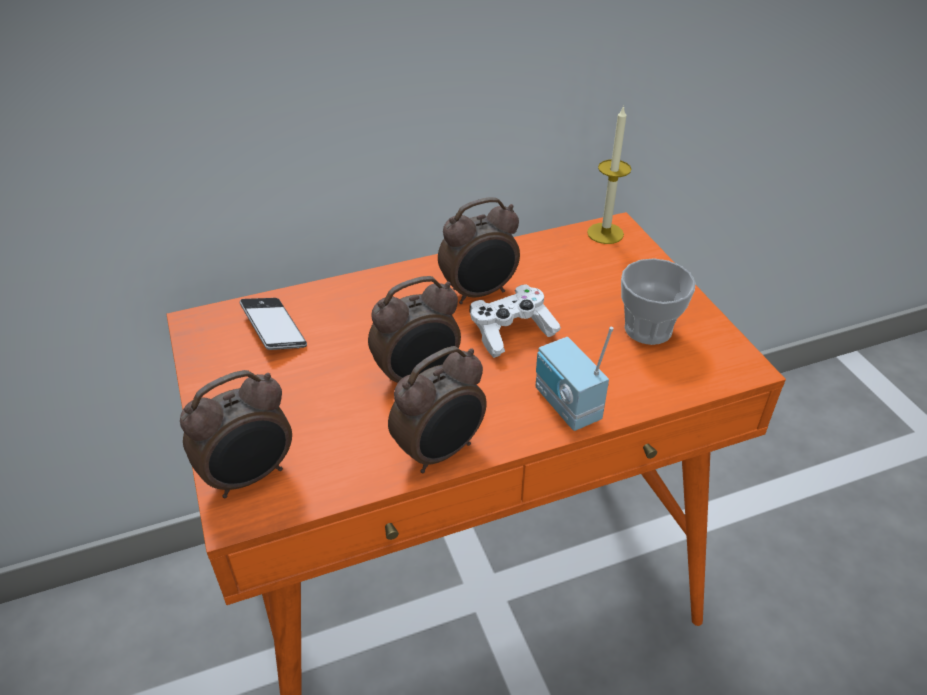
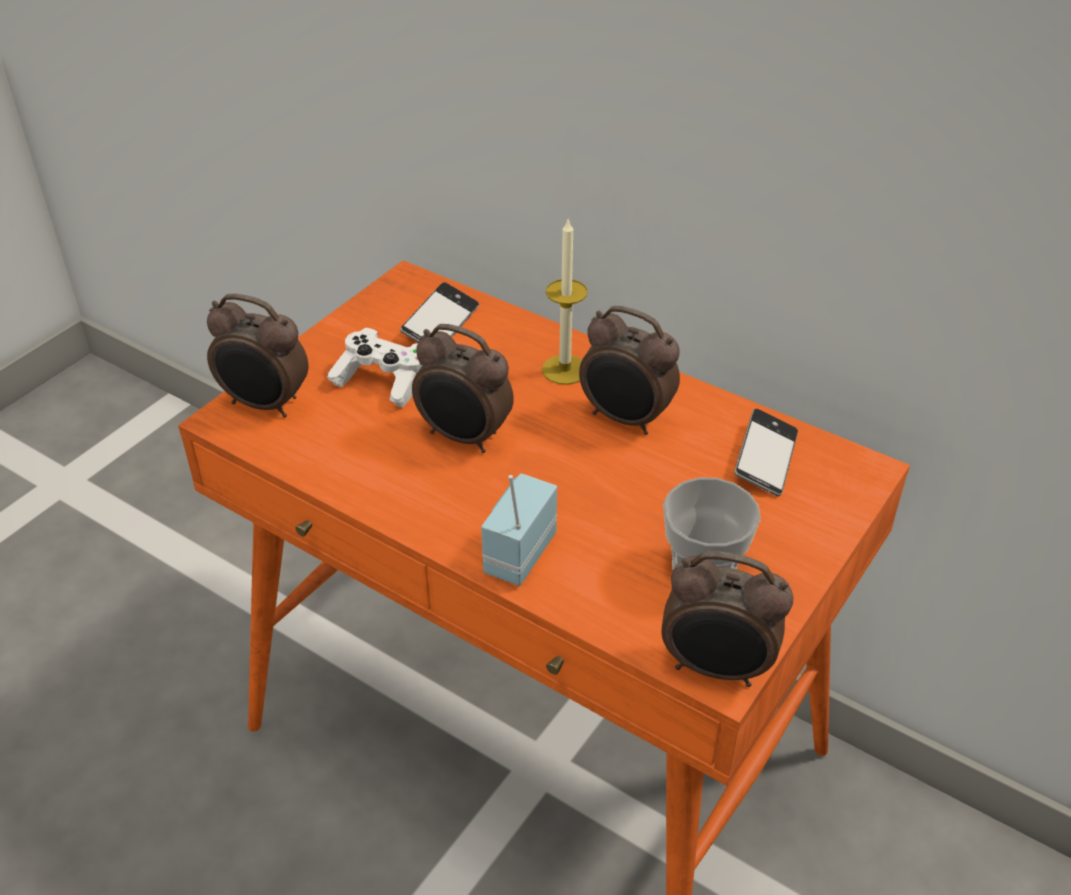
camera: 55 degrees right, 0 degrees up
(441, 452) = (382, 497): alarm clock -> alarm clock (716, 668)
(511, 332) = (589, 468): white game controller -> white game controller (382, 380)
(573, 257) = (765, 459): none -> phone
(605, 233) = (842, 464): candle -> candle (565, 369)

